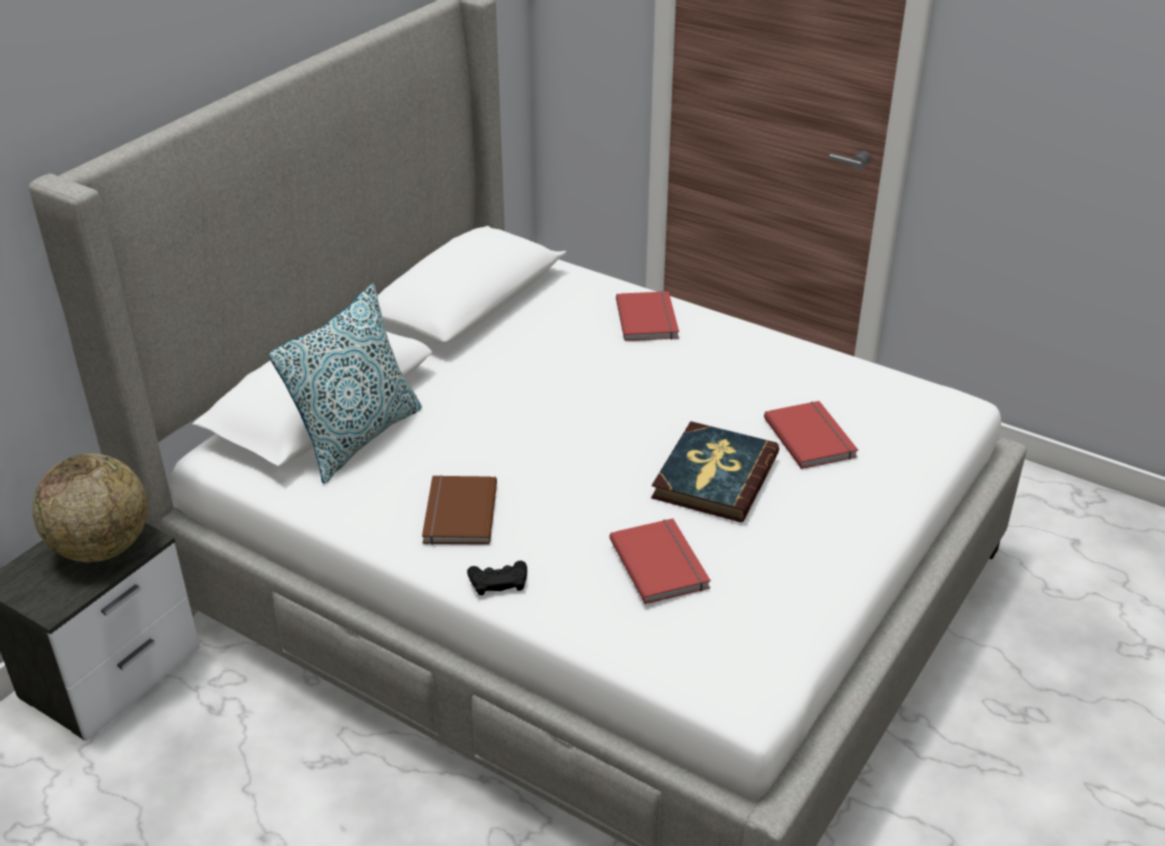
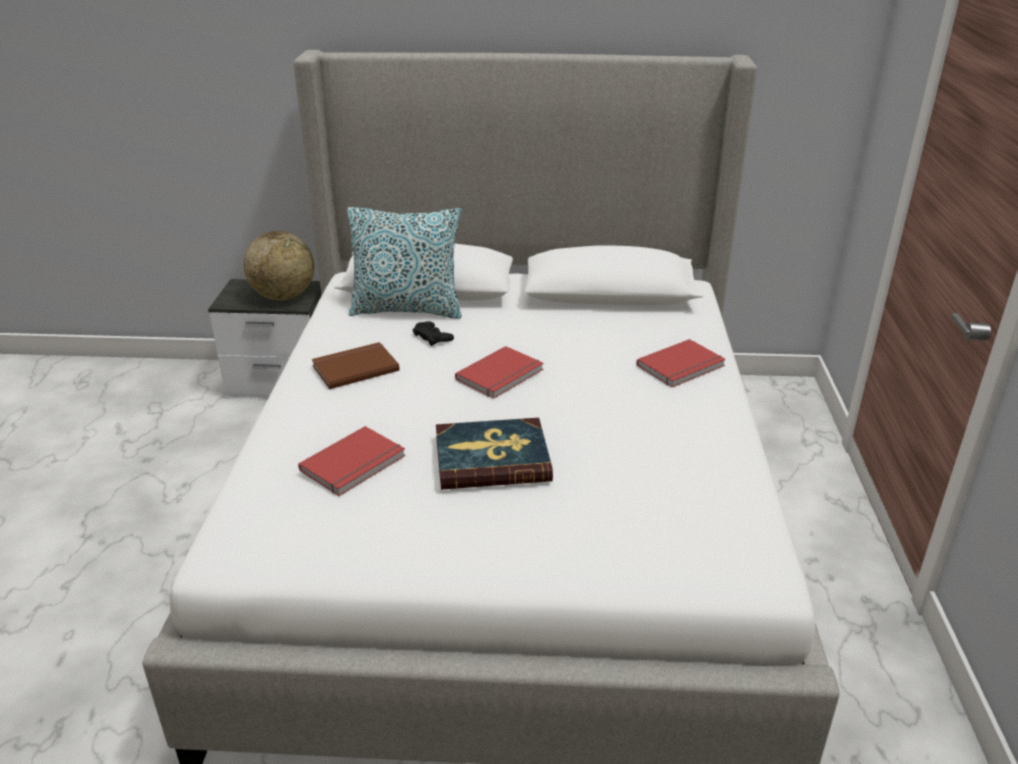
camera: 60 degrees right, 5 degrees down
(498, 581) = (292, 405): black game controller -> black game controller (432, 337)
(812, 437) = (604, 496): red book -> red book (502, 375)

